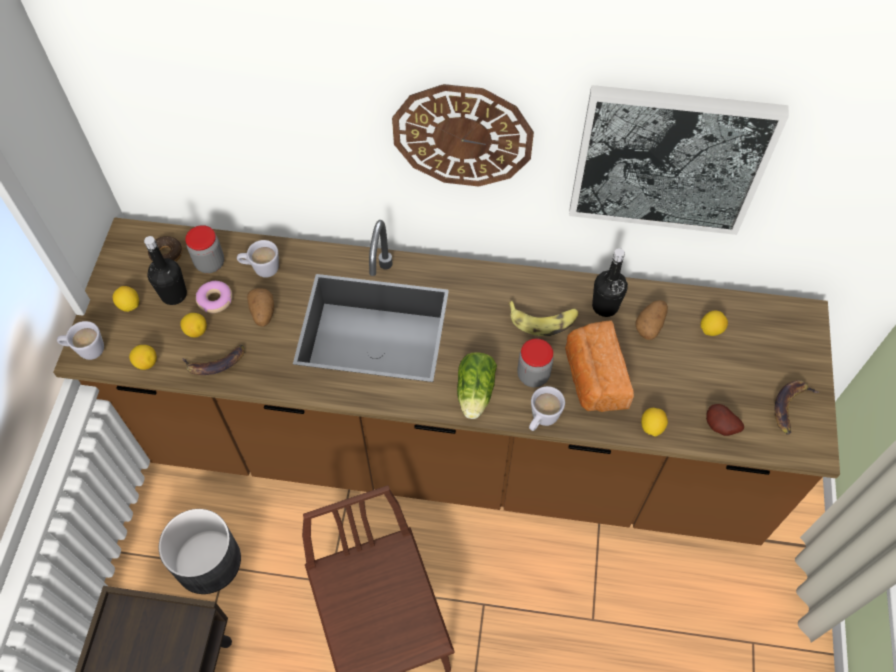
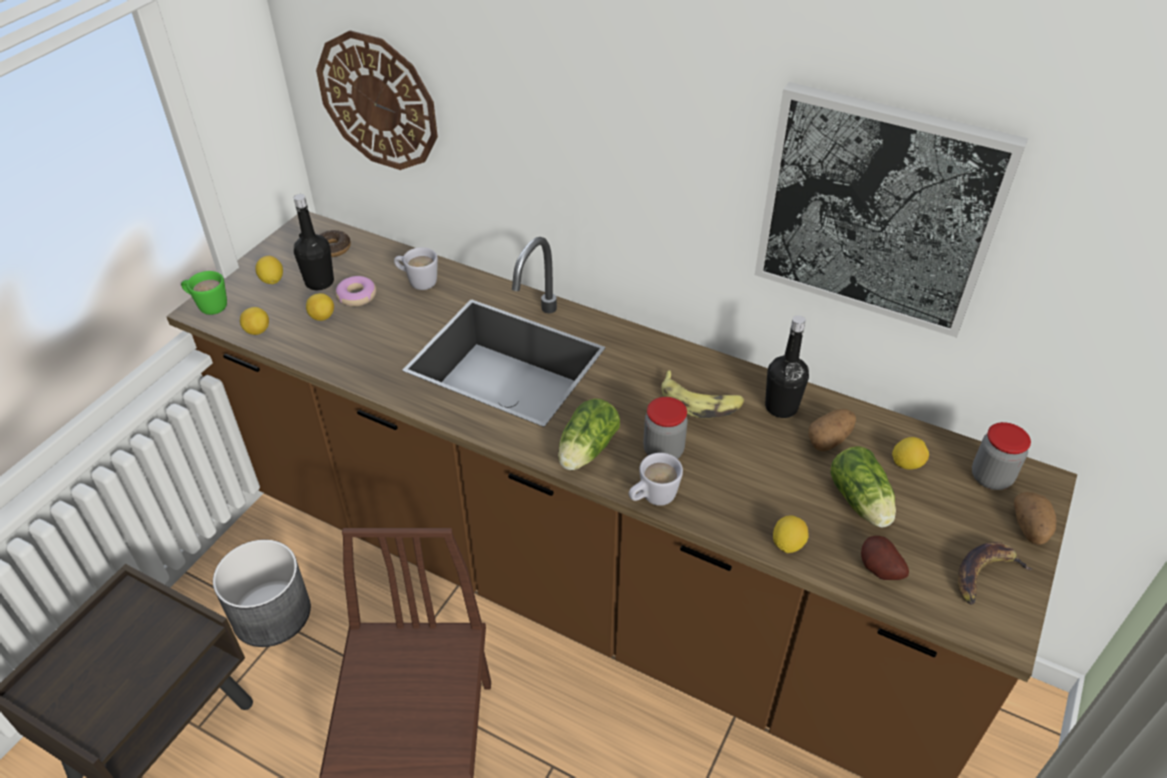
camera: 20 degrees right, 15 degrees down
(86, 350) = (208, 306): white mug -> green mug
(210, 263) = (370, 265): jar -> jar (991, 477)
(215, 364) = (324, 349): banana -> none
(263, 313) = (397, 319): potato -> potato (1030, 528)
(462, 135) = (645, 143): wall clock -> wall clock (378, 101)
(593, 378) = (735, 474): bread -> none
(690, 374) = (861, 503): none -> lettuce

